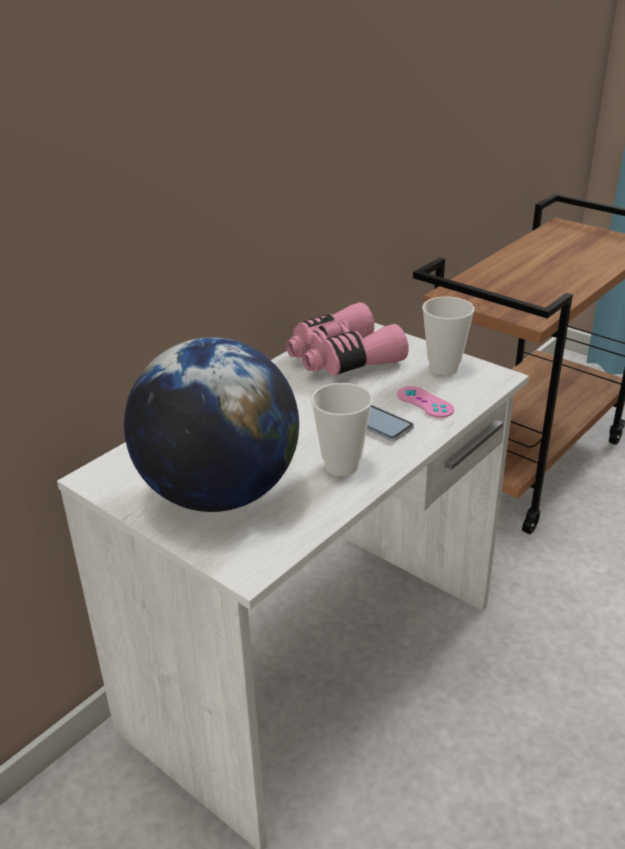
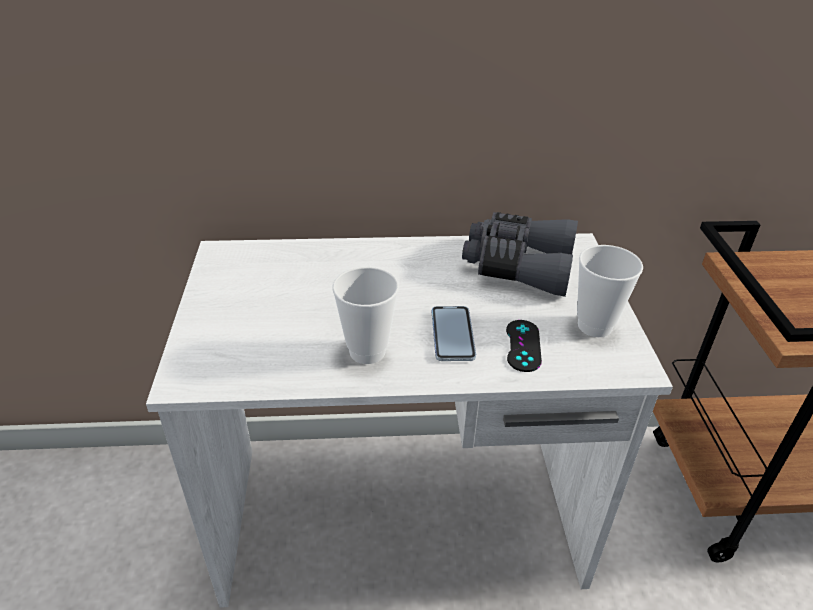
camera: 45 degrees right, 5 degrees up
(219, 493) = (259, 313): globe -> none
(341, 358) = (518, 265): pink binoculars -> grey binoculars
(425, 402) = (523, 345): pink game controller -> black game controller

